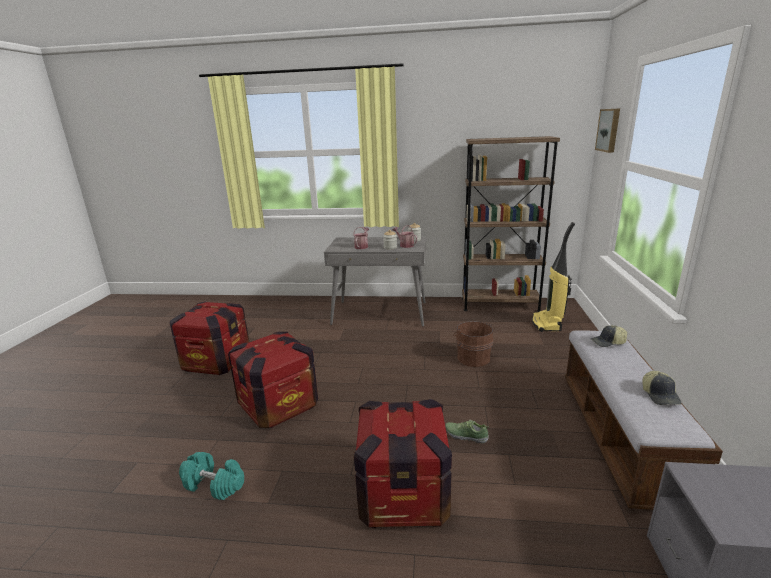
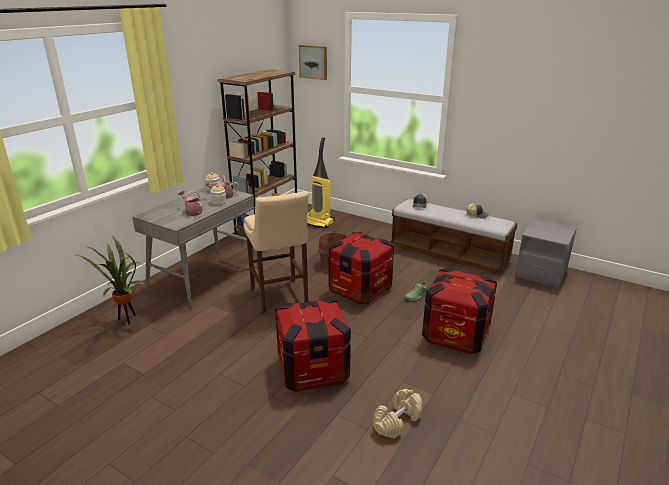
camera: 65 degrees left, 5 degrees up
(214, 484) = (397, 421): turquoise dumbbell -> beige dumbbell
(217, 361) = (178, 403): crate -> crate (360, 289)
(302, 310) = (127, 320): none -> potted plant
(381, 352) = (279, 297): none -> beige stool

